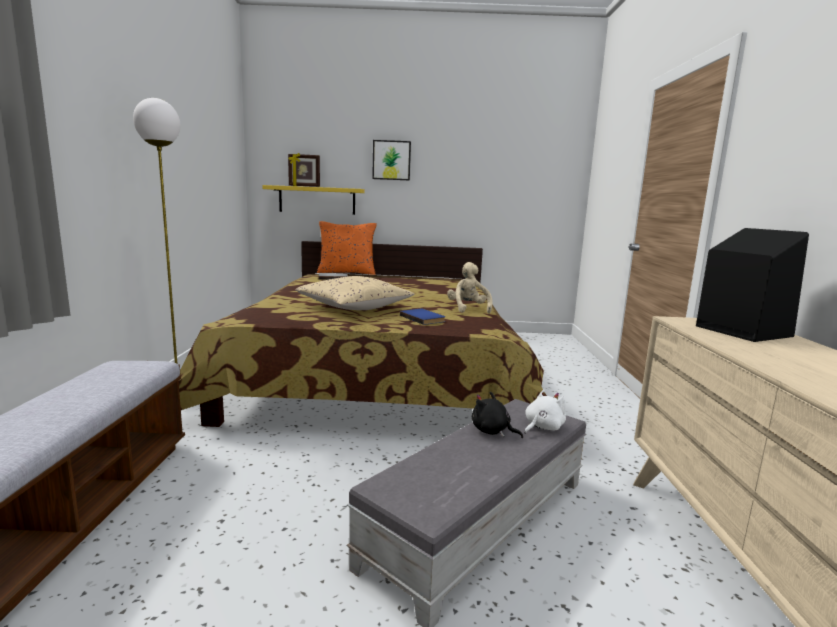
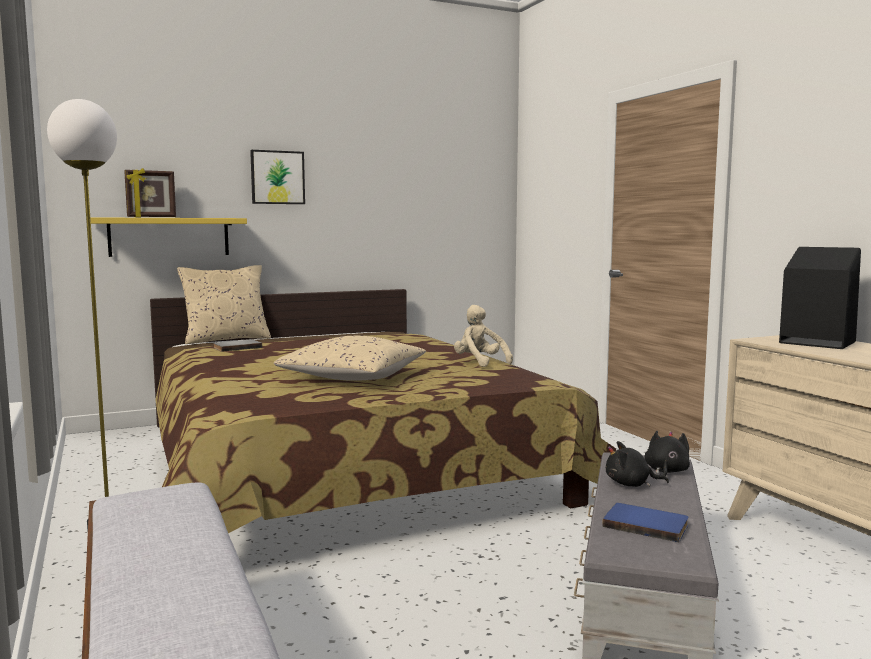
camera: 25 degrees left, 5 degrees down
(347, 272) = (226, 339): orange pillow -> beige pillow
(423, 318) = (458, 378): blue book -> blue book (646, 524)
(542, 427) = (666, 471): white plush toy -> black plush toy

